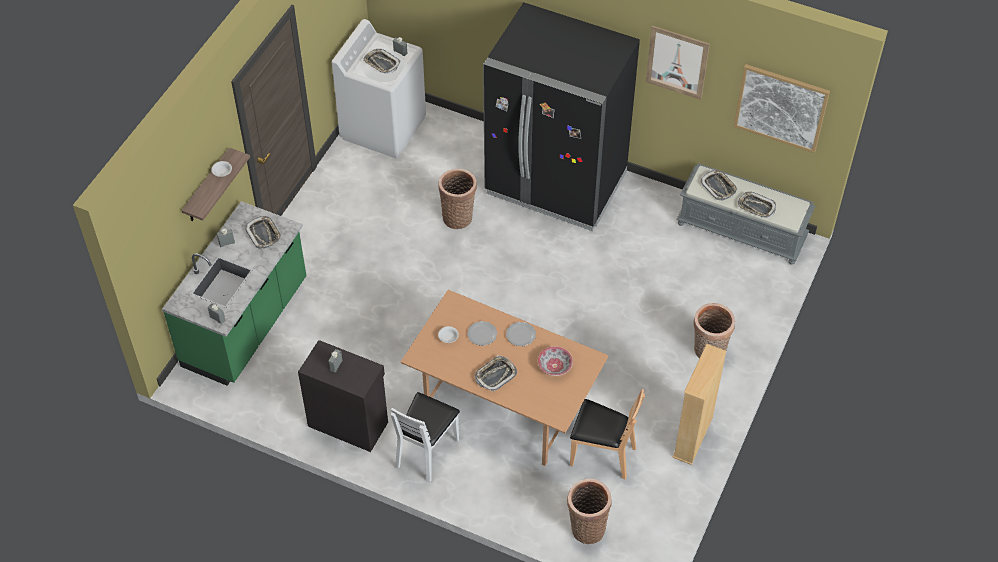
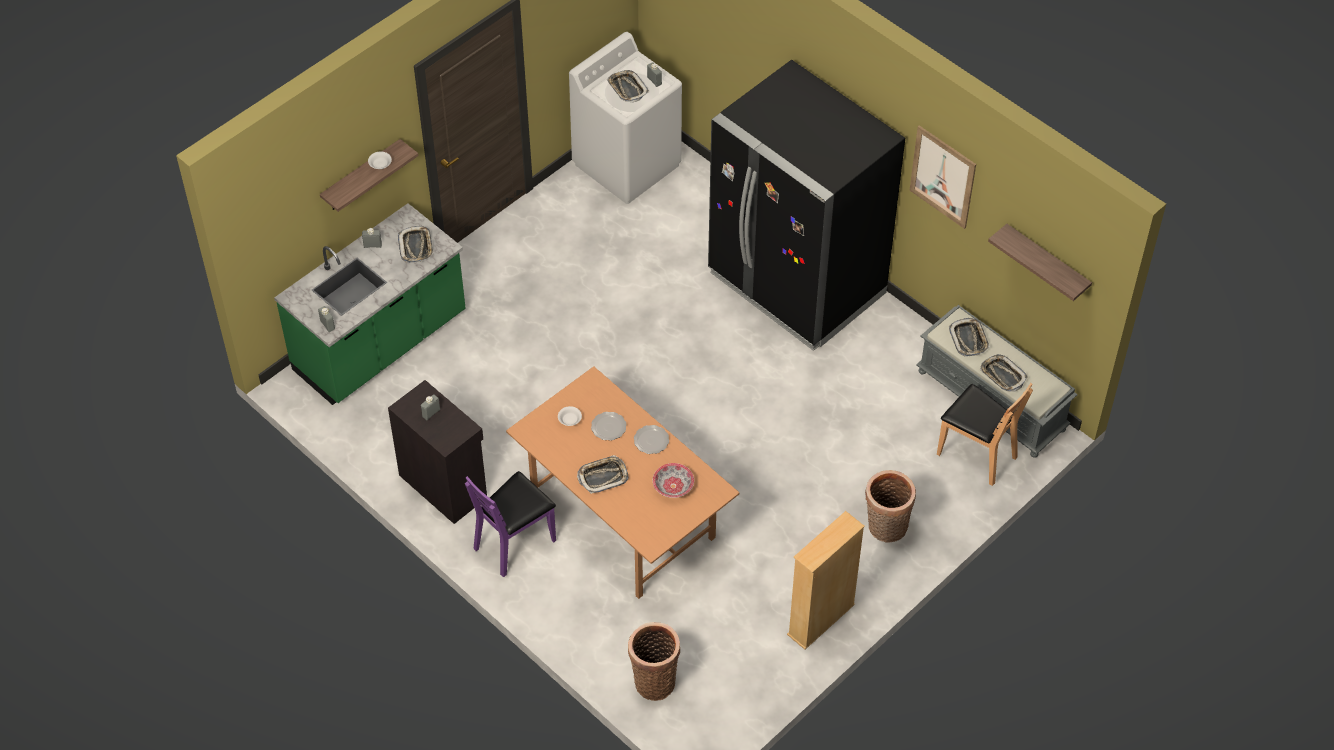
camera: 20 degrees right, 0 degrees up
(426, 452) = (514, 543): white chair -> purple chair
(458, 216) = (667, 290): basket -> none
(602, 455) = (708, 607): brown chair -> brown chair (976, 454)
(781, 107) = (1046, 263): picture -> shelf

